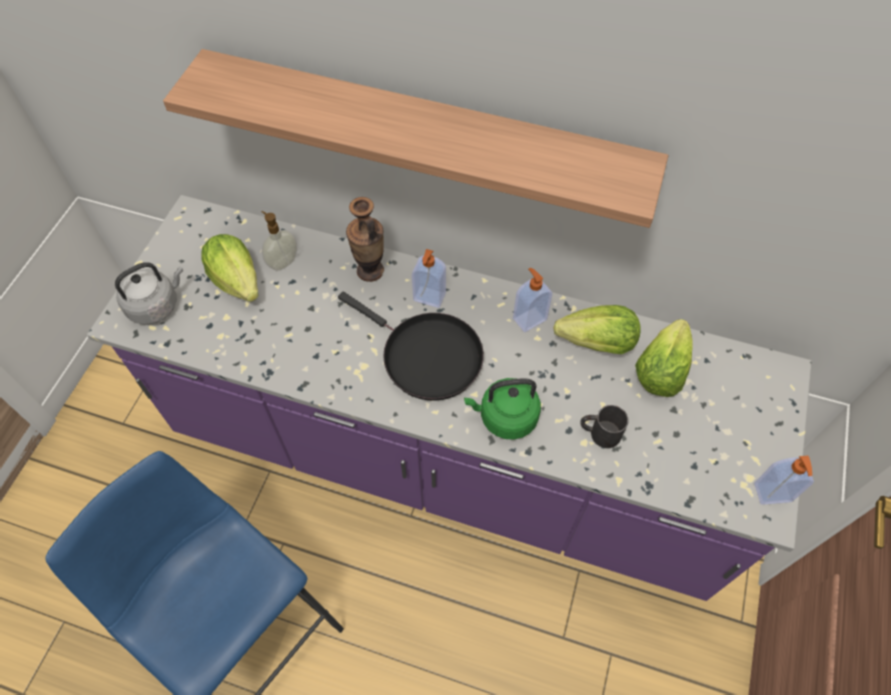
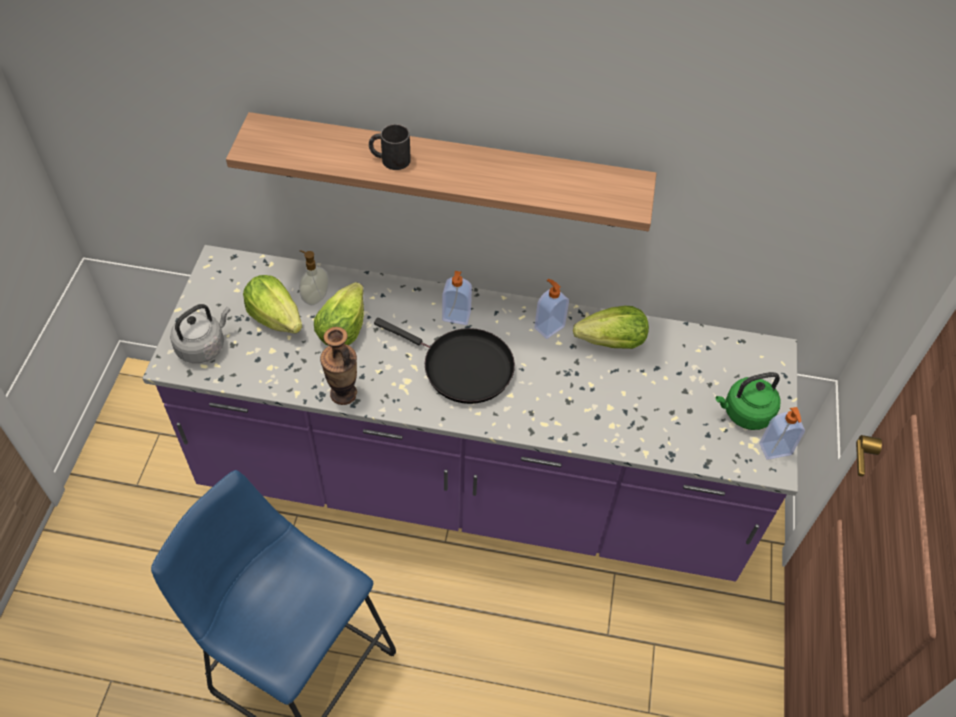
camera: 10 degrees left, 5 degrees down
(370, 271) = (398, 298): vase -> vase (343, 394)
(505, 417) = (540, 412): green kettle -> green kettle (744, 413)
(599, 433) = (623, 416): black mug -> black mug (390, 159)
(660, 371) = (669, 360): lettuce -> lettuce (342, 329)

